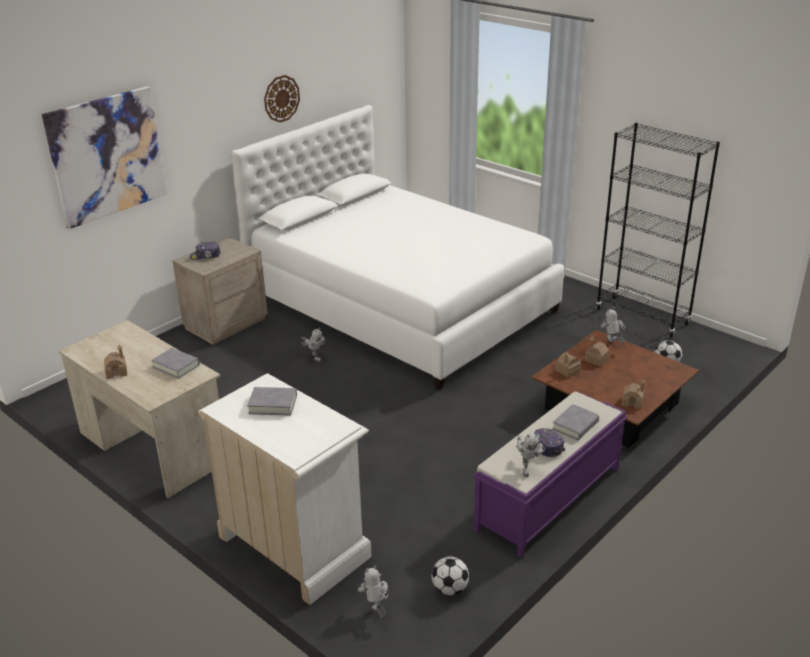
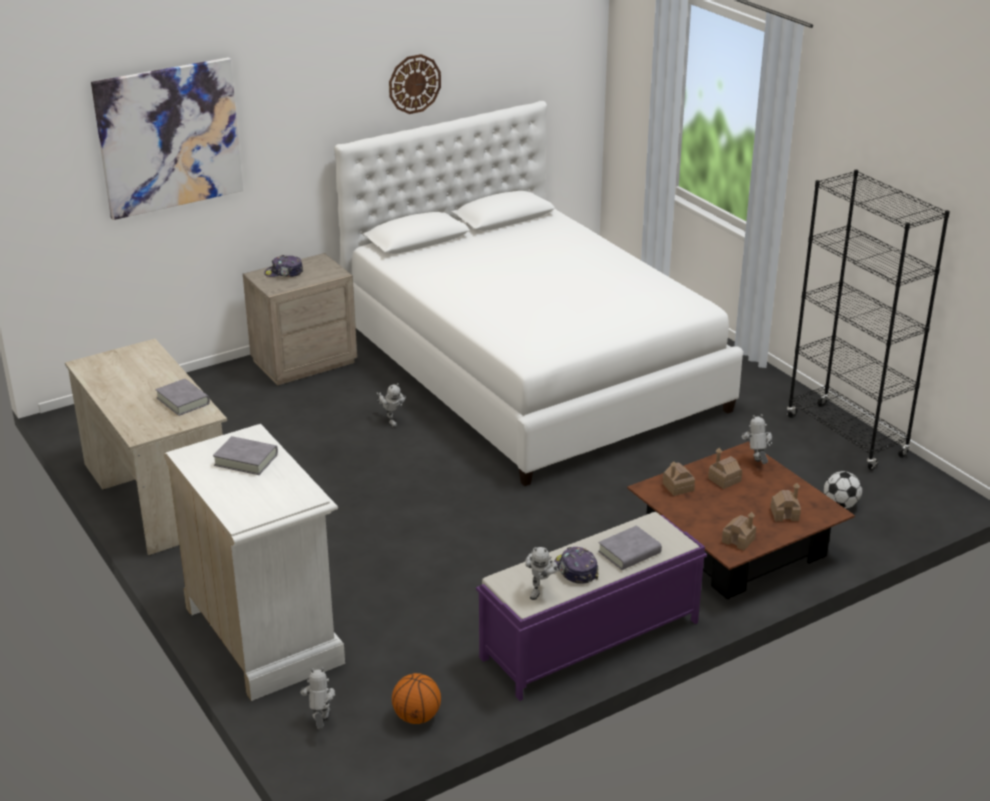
camera: 15 degrees right, 0 degrees up
(116, 372) = (115, 397): toy house -> toy house (784, 514)
(450, 589) = (417, 717): football -> basketball

